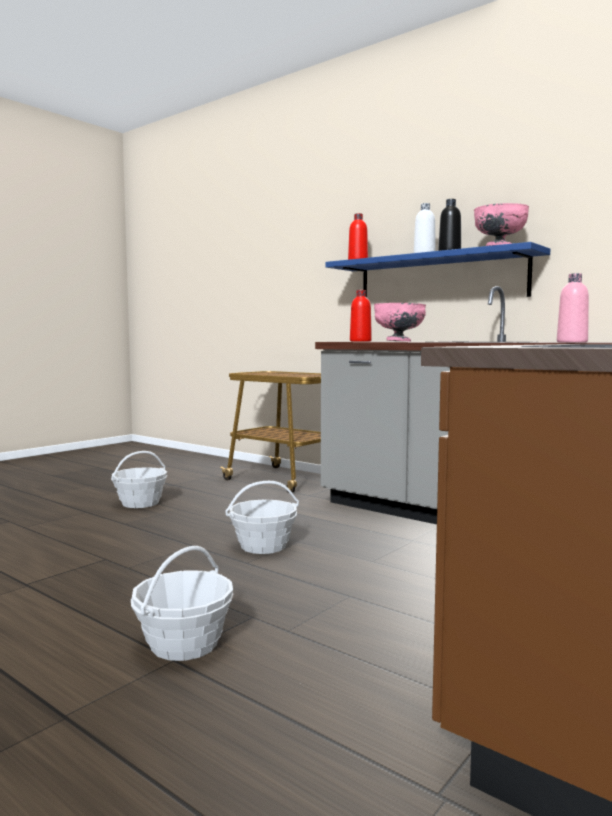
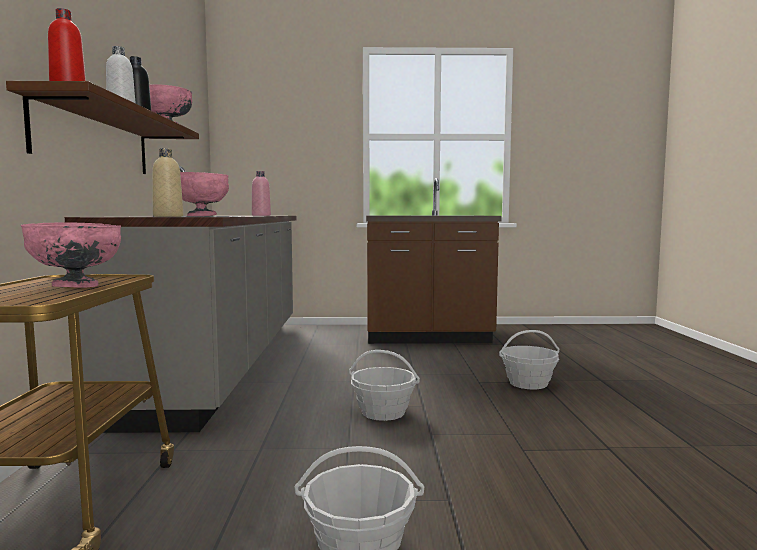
camera: 130 degrees left, 0 degrees up
(284, 375) = (76, 286): none -> pink bowl
(360, 341) = (168, 216): red bottle -> beige bottle
(440, 279) = (96, 139): blue shelf -> brown shelf

